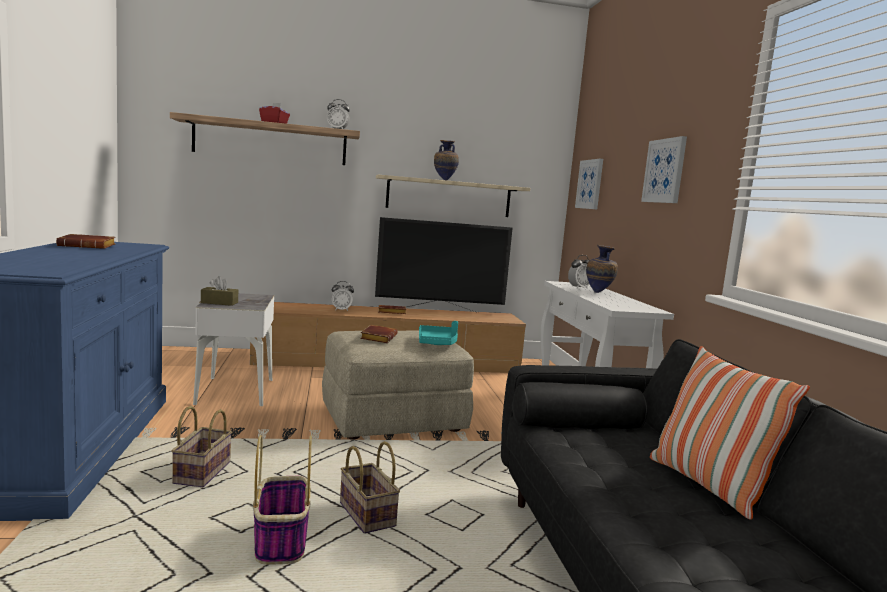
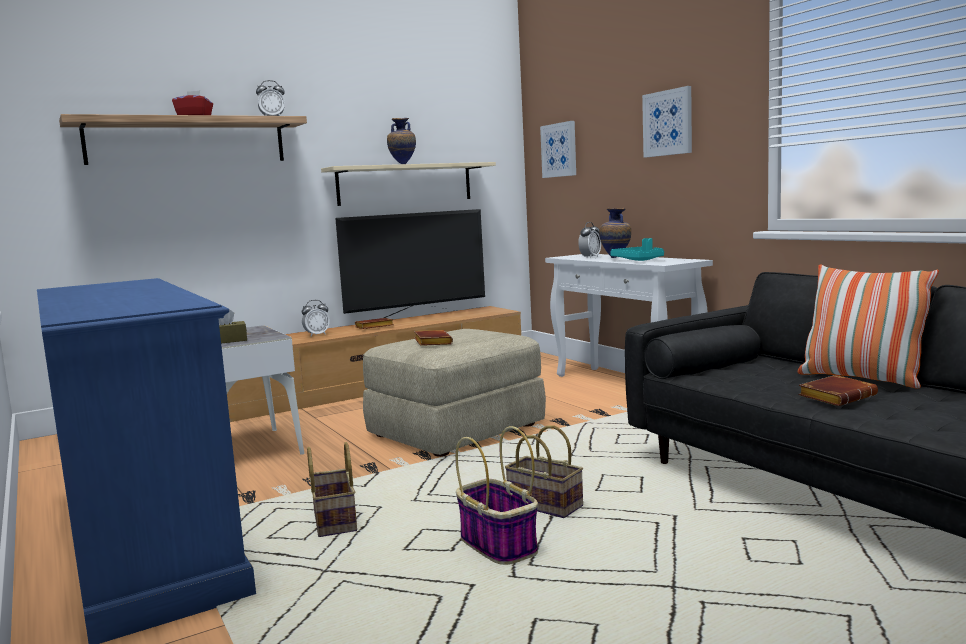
camera: 20 degrees left, 0 degrees up
(89, 246) = (94, 289): brown book -> brown book (836, 396)
(437, 343) = (495, 335): turquoise tray -> turquoise tray (639, 260)

